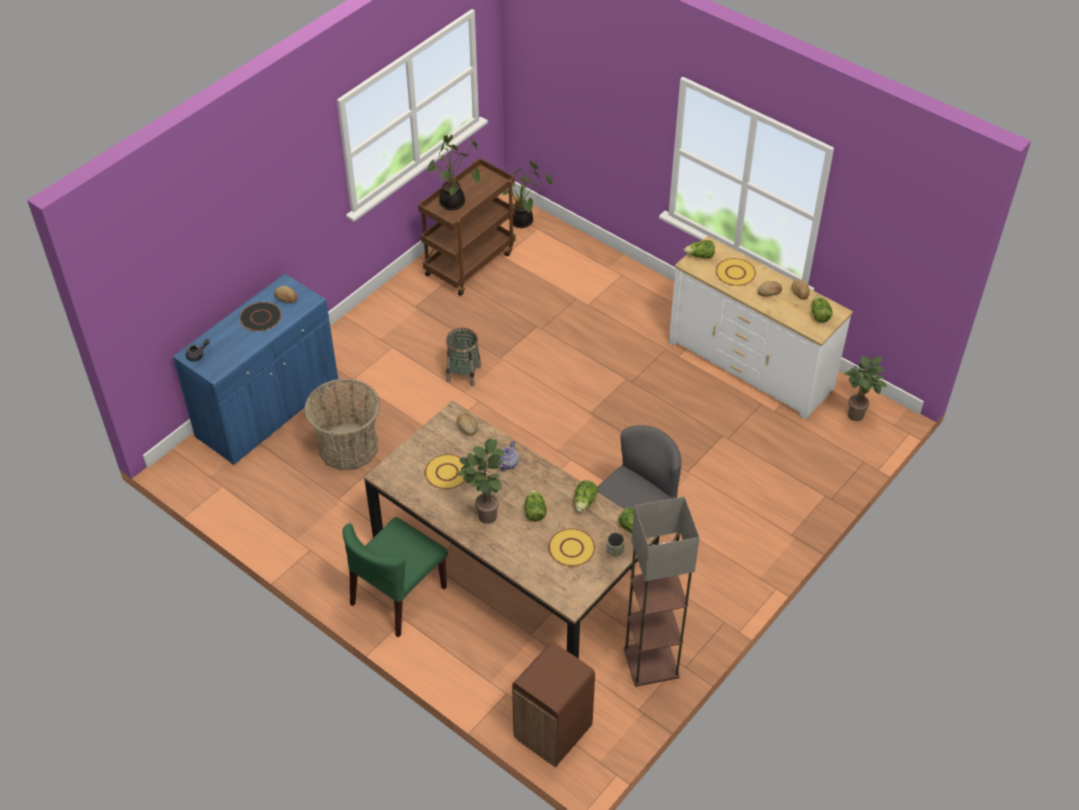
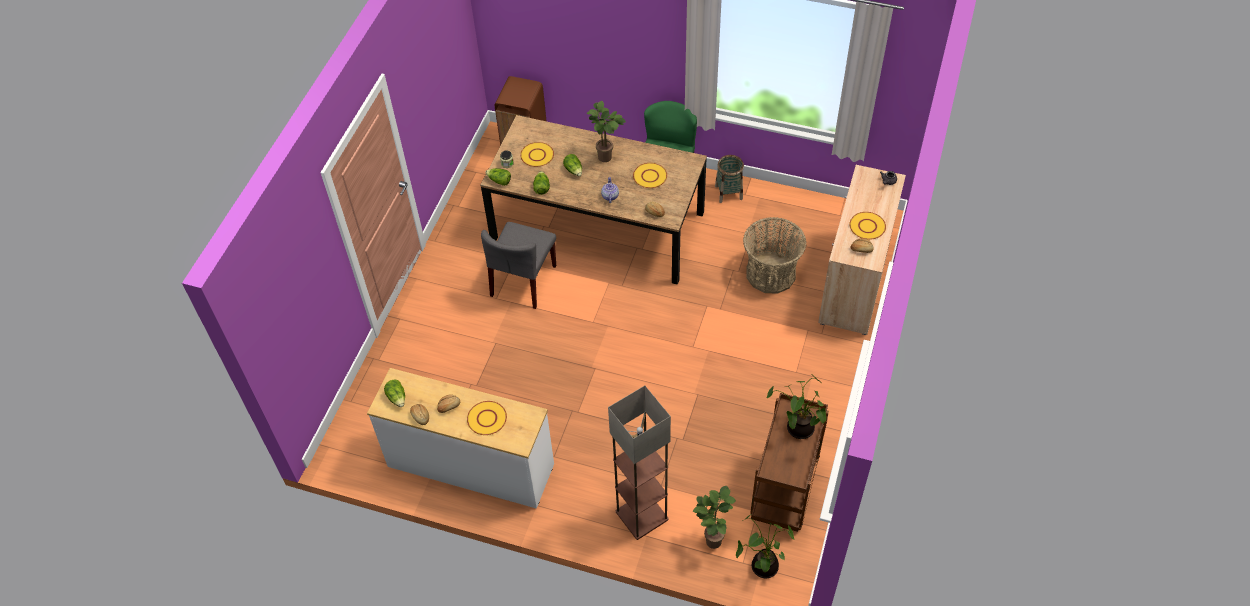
camera: 160 degrees right, 5 degrees up
(261, 317) = (867, 226): black plate -> yellow plate
(268, 409) = (854, 281): blue cabinet -> beige cabinet
(463, 374) = (720, 367): basket -> basket (728, 192)
(651, 662) = (477, 201): floor lamp -> floor lamp (641, 516)
(700, 256) = (526, 427): lettuce -> none
(856, 417) = (363, 443): potted plant -> potted plant (712, 539)

